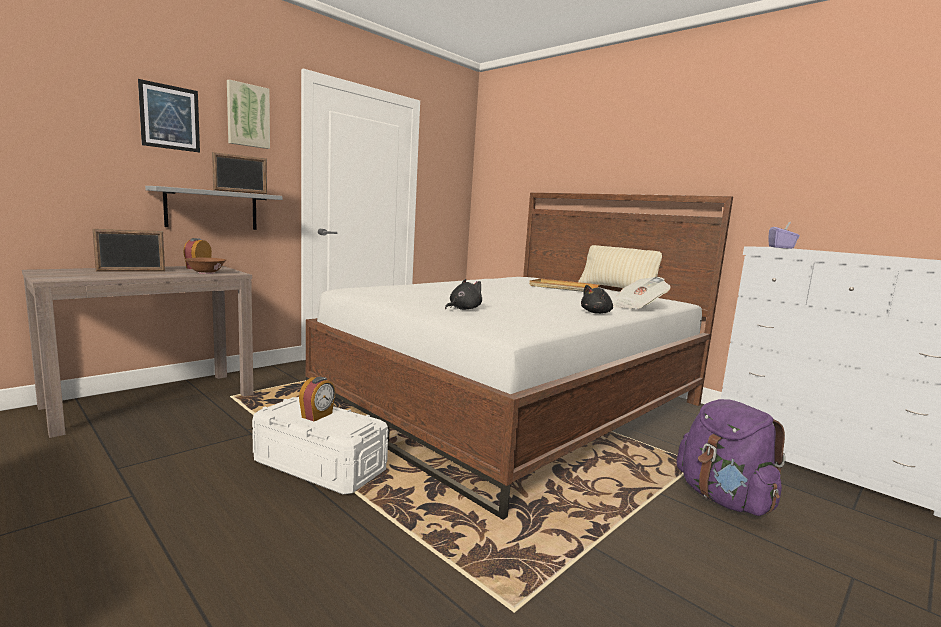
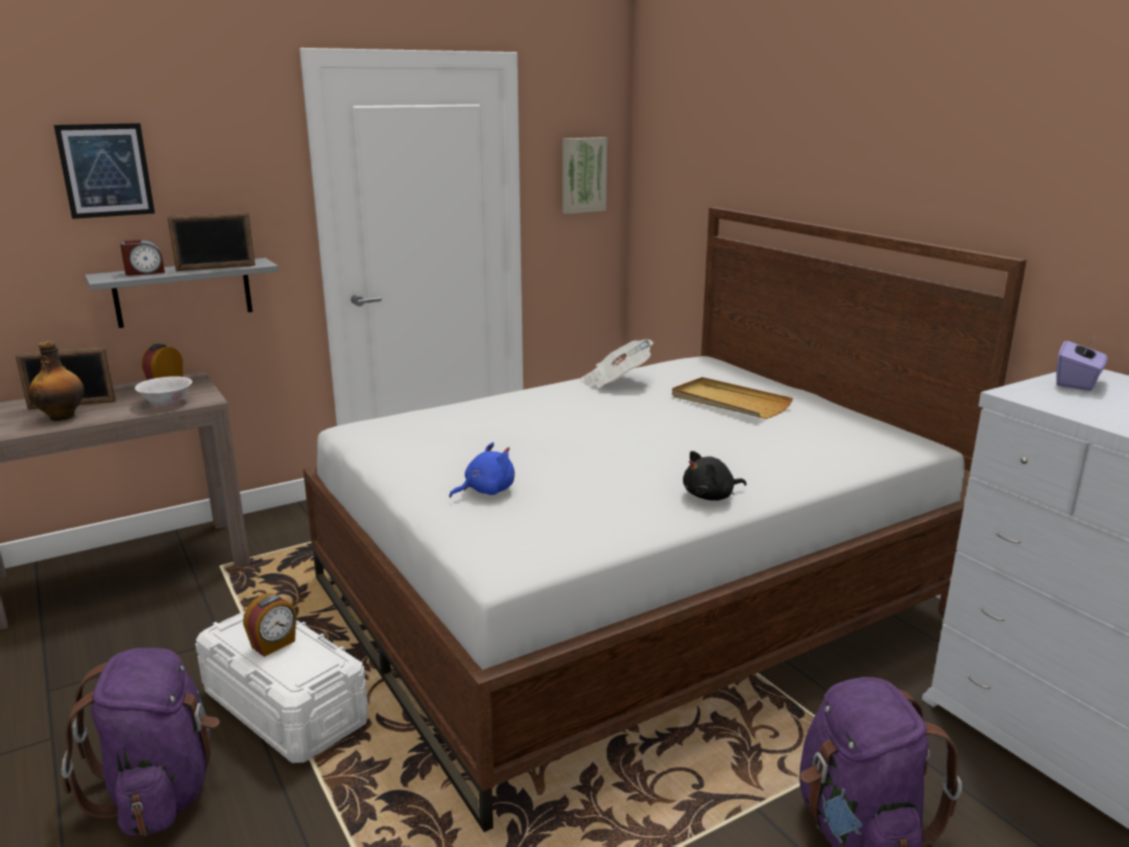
camera: 15 degrees right, 10 degrees up
(128, 274) = (63, 416): none -> bottle
(191, 188) = (145, 272): none -> alarm clock
(206, 273) = (167, 402): brown bowl -> white bowl
(244, 519) = (160, 791): none -> purple backpack
(247, 115) = (220, 143): picture -> picture (582, 175)
(463, 309) = (486, 491): black plush toy -> blue plush toy
(617, 289) = (835, 400): beige pillow -> none
(637, 307) = (809, 472): newspaper -> newspaper (615, 381)

